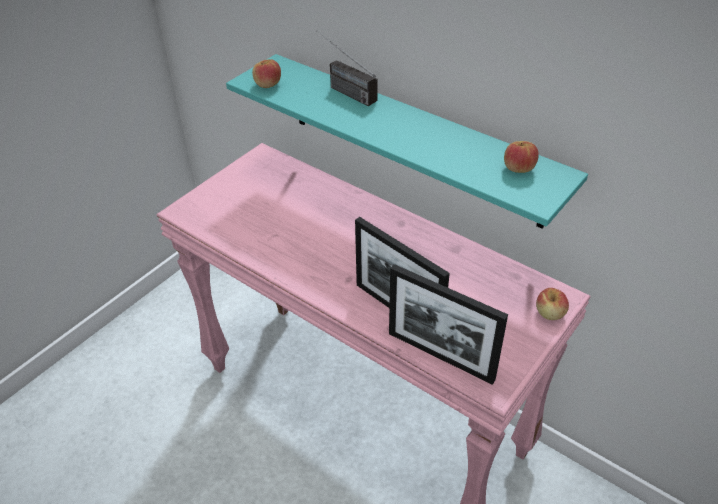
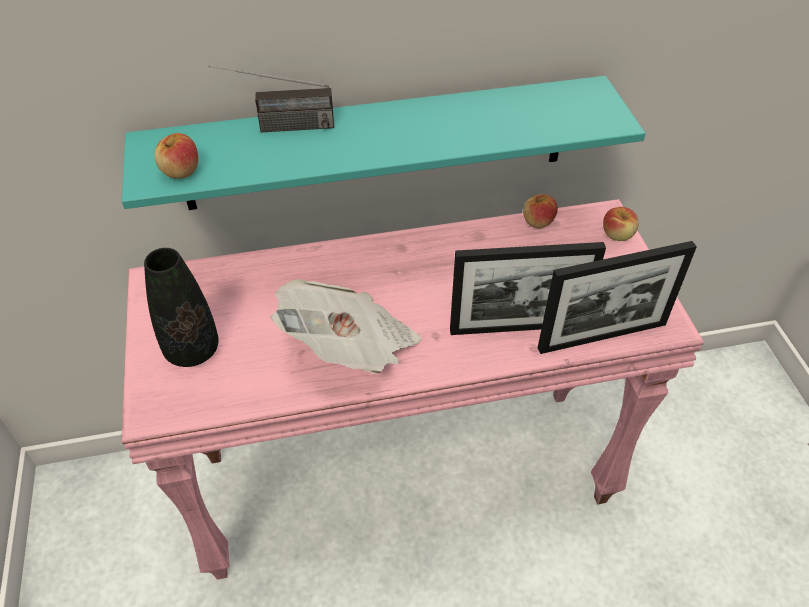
camera: 50 degrees left, 5 degrees up
(233, 198) = (192, 351): none -> black vase
(299, 251) = (351, 348): none -> newspaper
(518, 168) = (555, 103): apple -> apple (538, 222)

